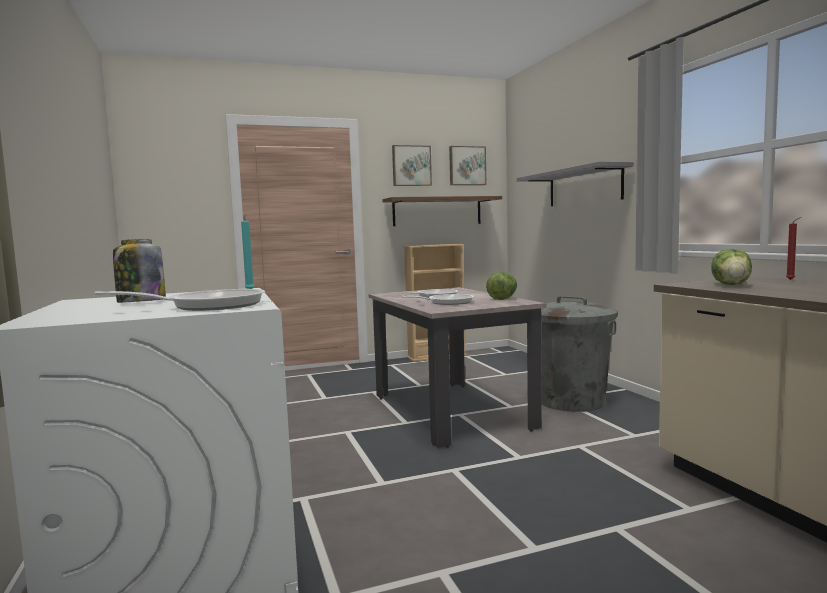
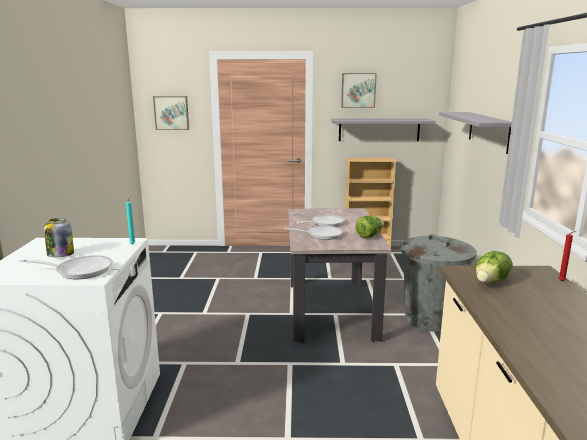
camera: 20 degrees right, 10 degrees up
(437, 211) = (379, 129): brown shelf -> grey shelf
(467, 166) = (410, 90): picture -> picture (171, 113)

